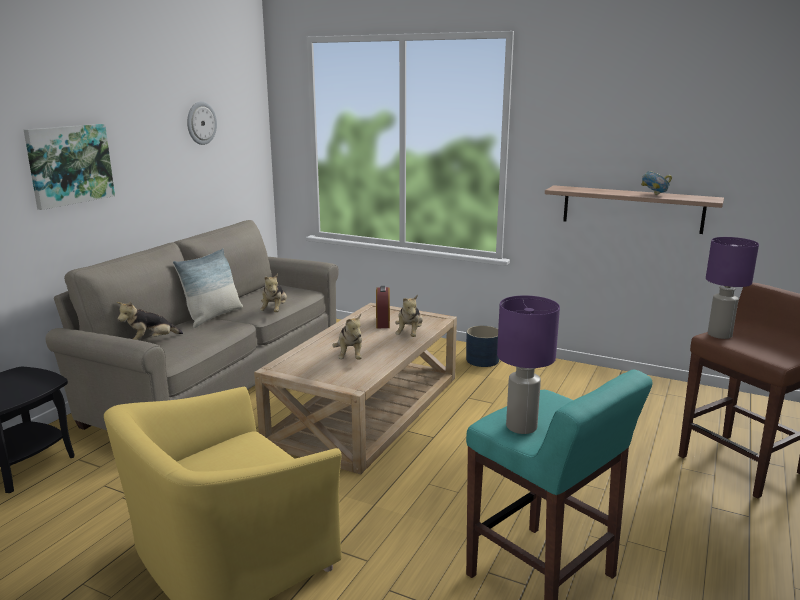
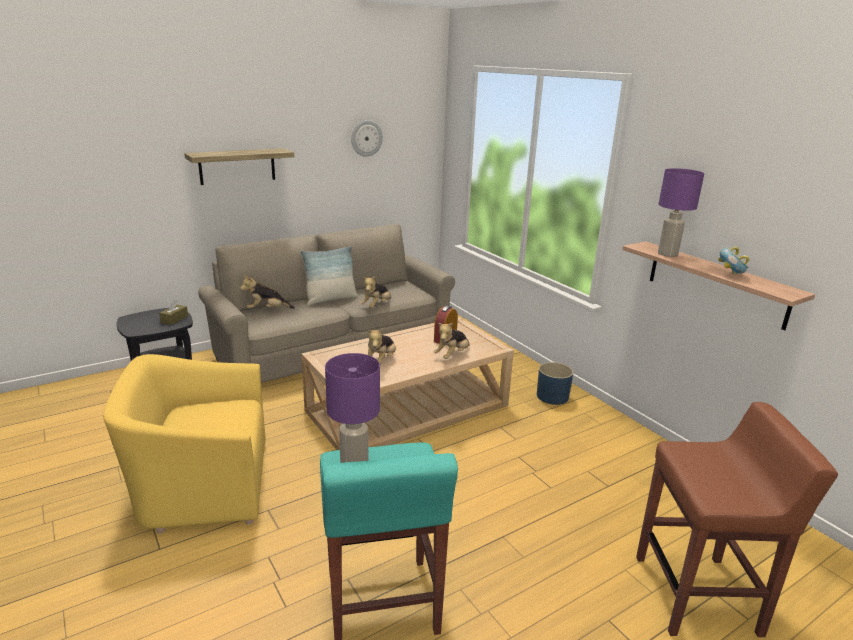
camera: 30 degrees right, 5 degrees up
(34, 380) = (174, 319): none -> brown tissue box
(69, 164) = (237, 166): picture -> shelf
(720, 335) = (690, 449): purple table lamp -> purple table lamp (668, 254)

